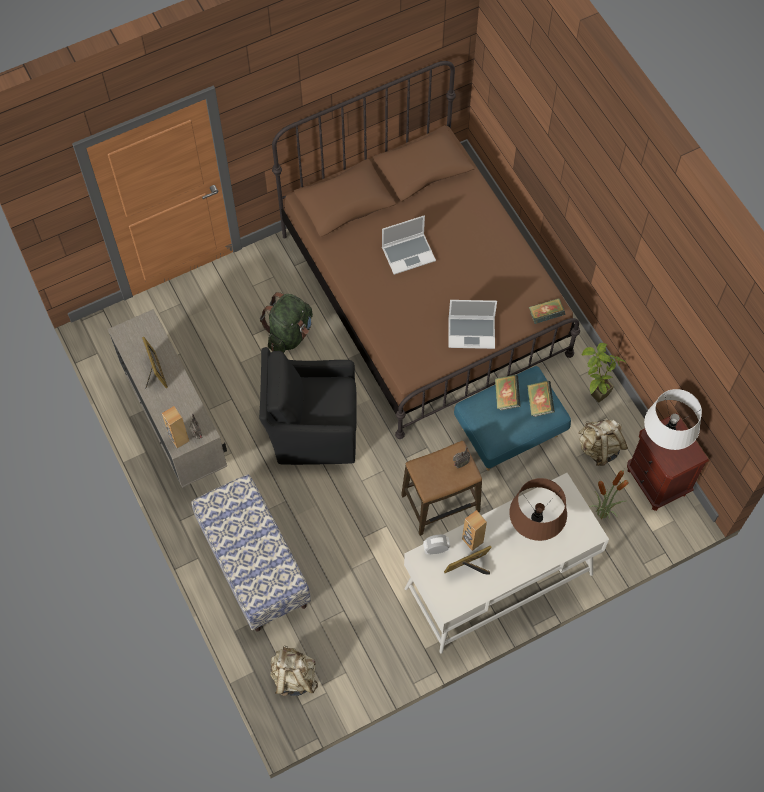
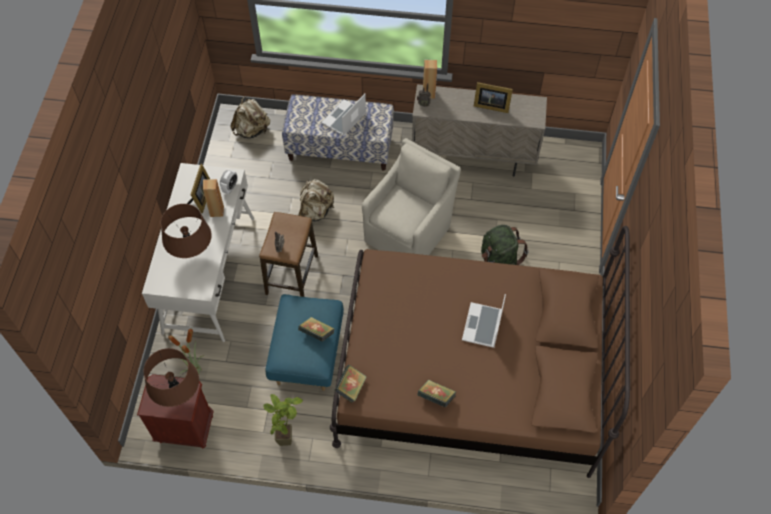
camera: 125 degrees right, 5 degrees down
(312, 430) = (409, 232): black armchair -> beige armchair
(472, 332) = (377, 324): laptop -> laptop (344, 119)
(539, 403) = (293, 352): book -> book (436, 397)
(599, 448) = (244, 408): beige backpack -> beige backpack (316, 211)
(665, 439) = (179, 395): white table lamp -> brown table lamp

